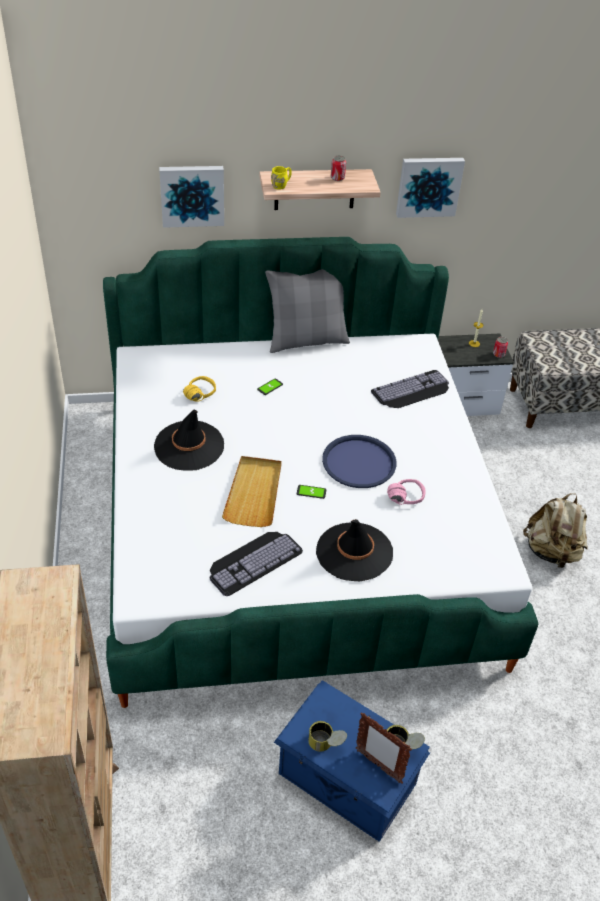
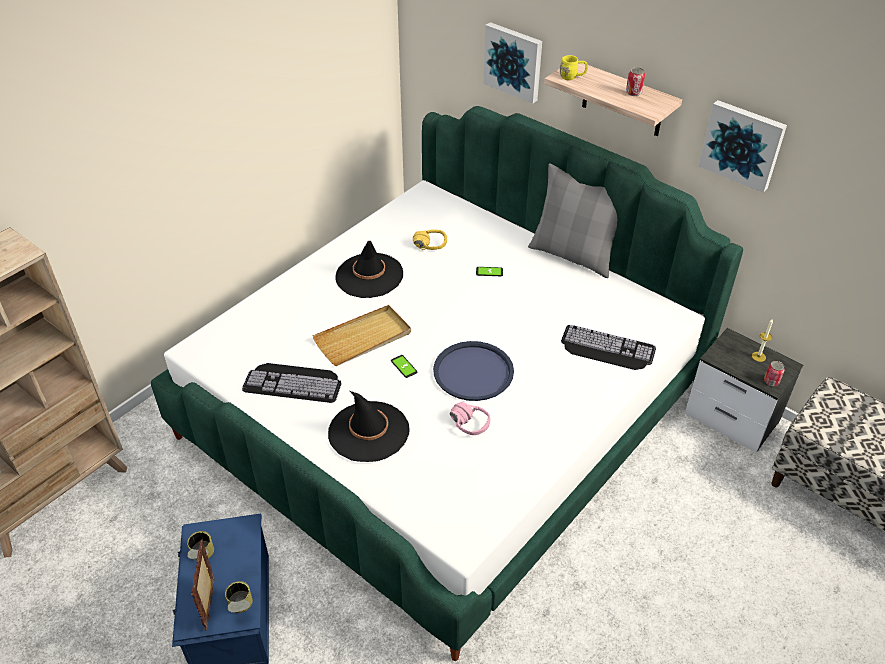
camera: 50 degrees right, 0 degrees up
(551, 552) = (635, 604): beige backpack -> none

